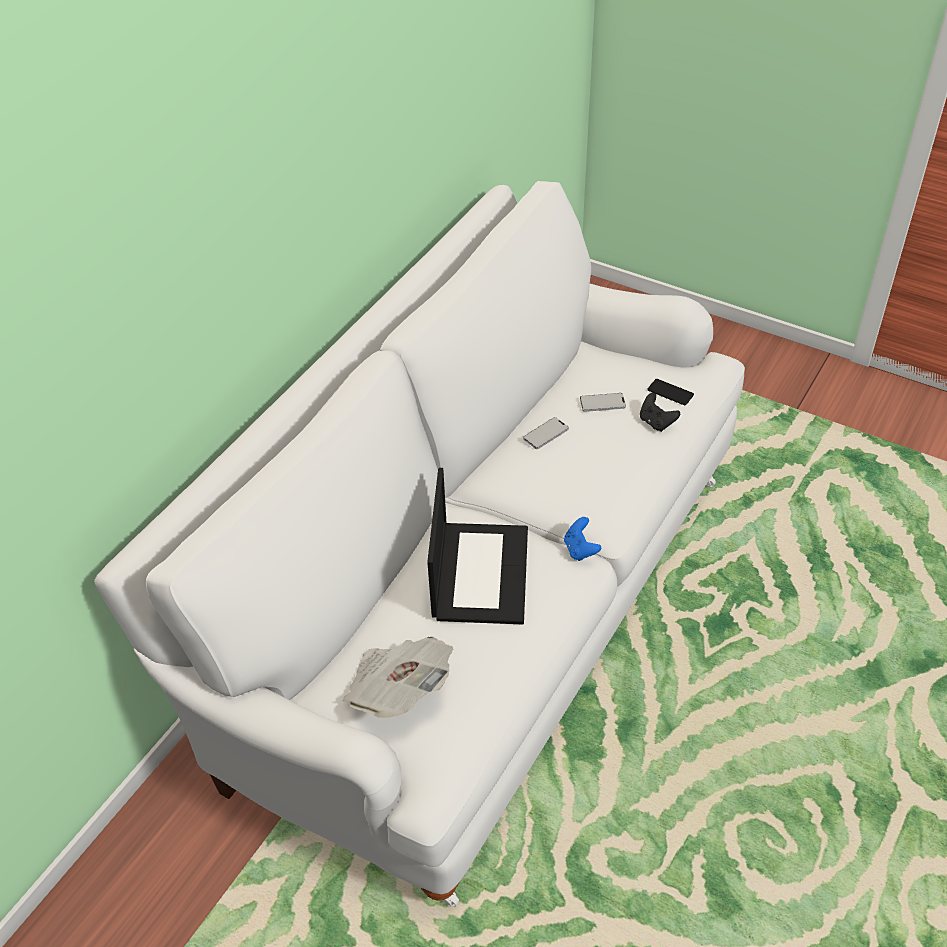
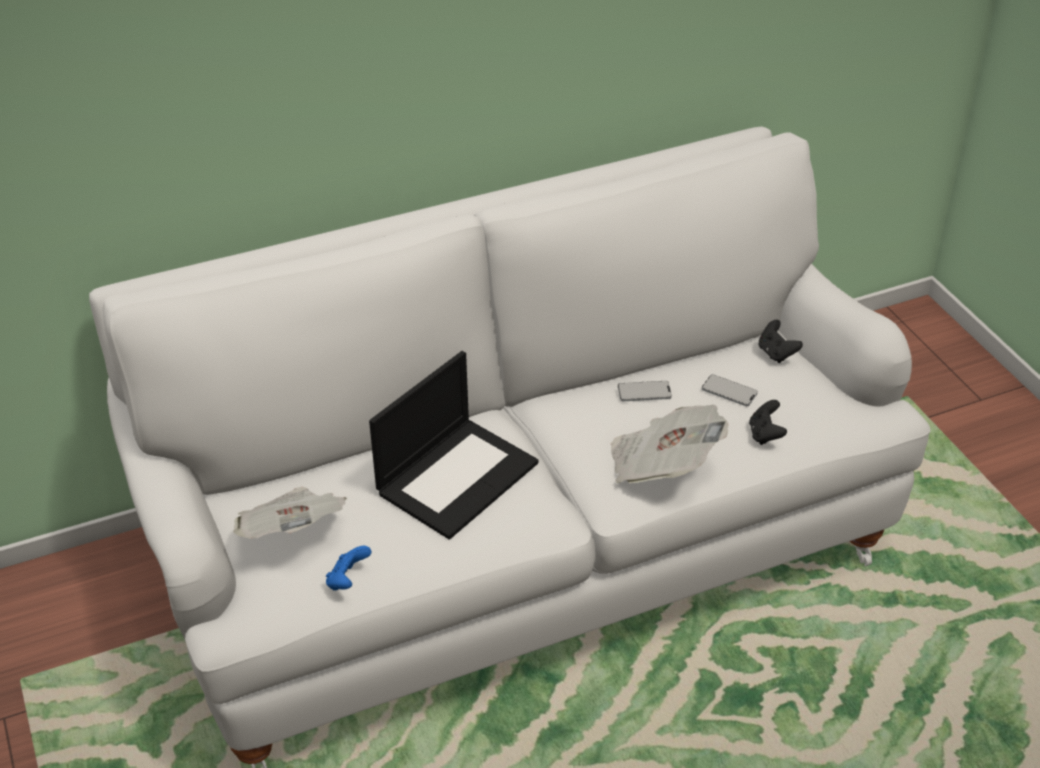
camera: 35 degrees right, 5 degrees down
(580, 549) = (568, 506): blue game controller -> blue game controller (348, 580)
(605, 359) = (776, 353): none -> black game controller
(613, 482) = (662, 466): none -> newspaper
(670, 392) = (809, 414): phone -> none

